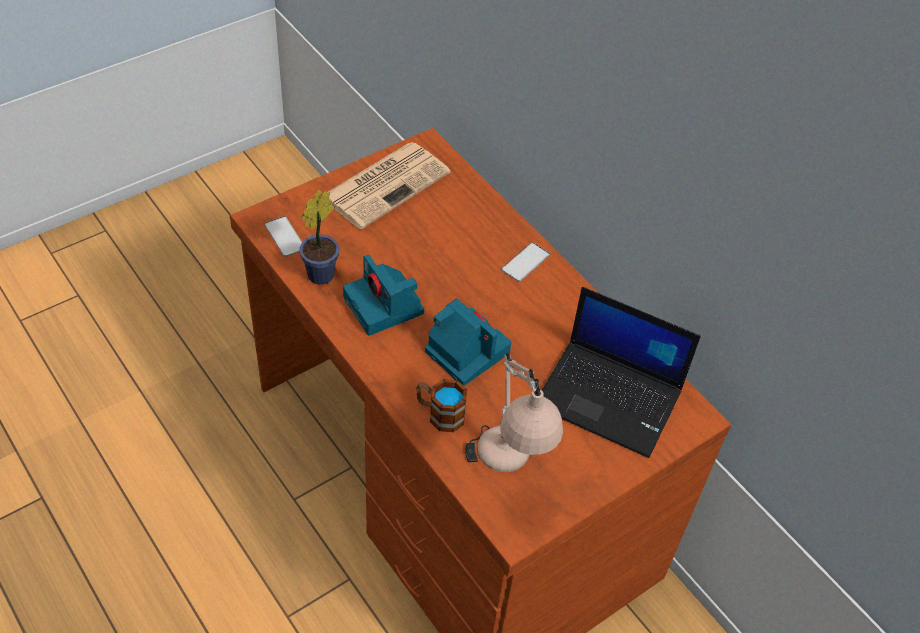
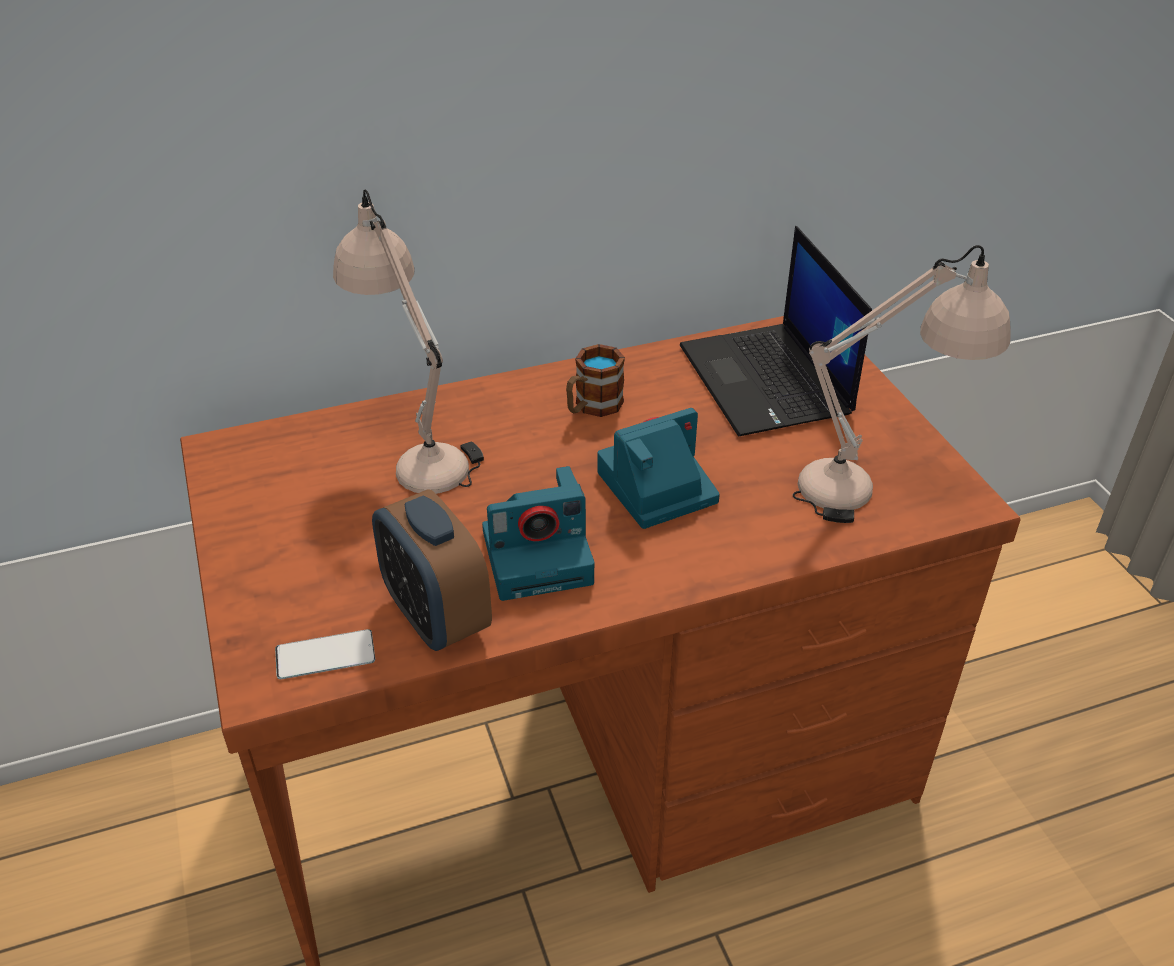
camera: 70 degrees left, 10 degrees down
(323, 273) = (436, 617): potted plant -> alarm clock
(386, 184) = (275, 508): newspaper -> none
(439, 414) = (764, 534): mug -> mug (592, 407)
(461, 228) = (417, 447): none -> beige table lamp
(525, 262) = (512, 401): phone -> none
(610, 398) = (767, 381): laptop -> laptop turned 120 degrees clockwise

